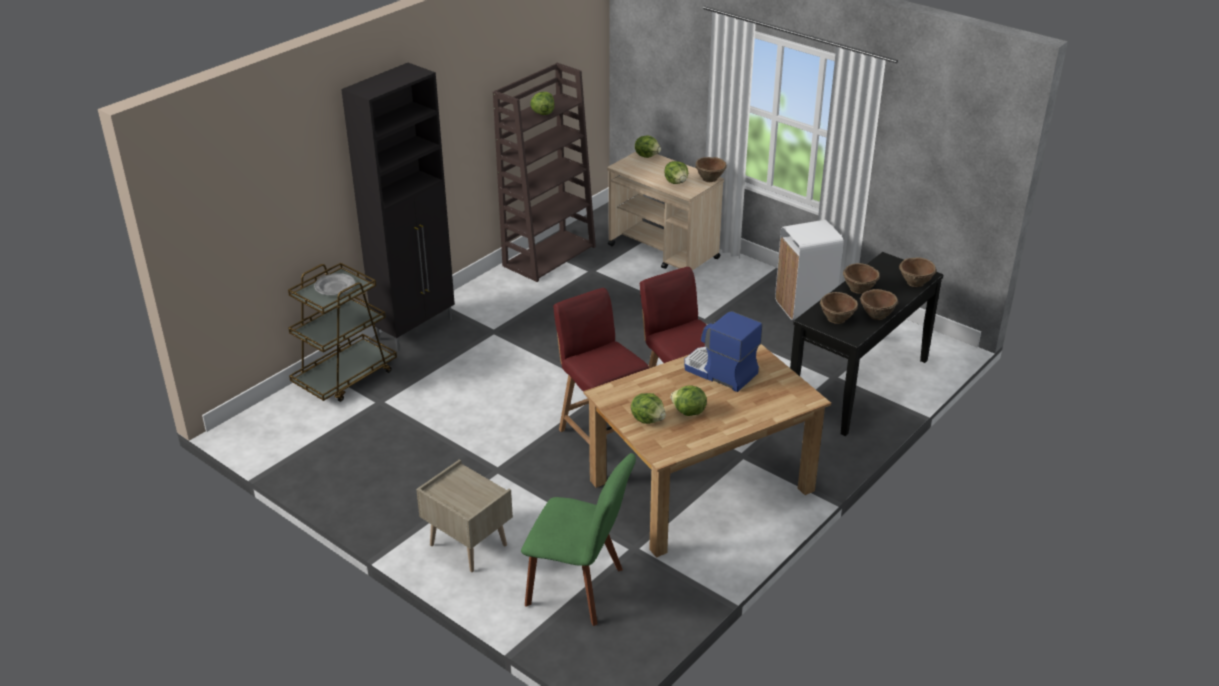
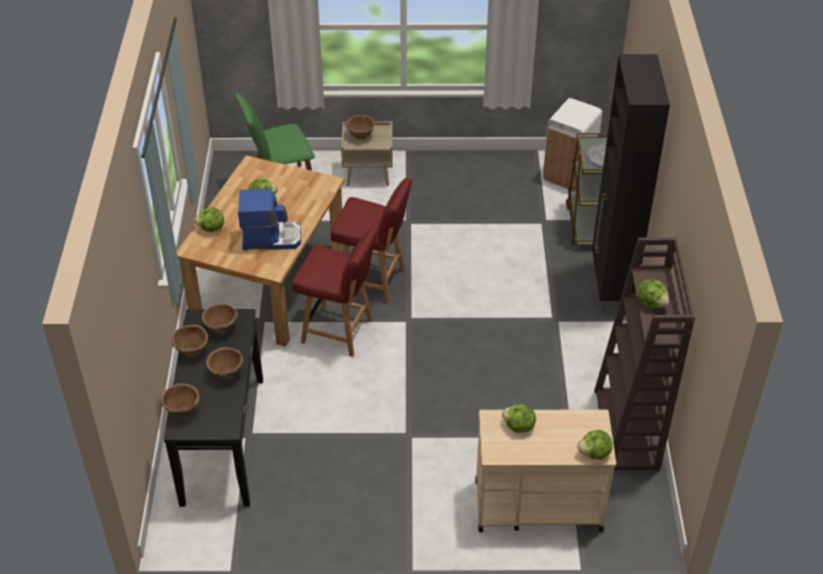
camera: 140 degrees right, 10 degrees up
(648, 419) = (283, 181): lettuce -> lettuce (211, 228)
(710, 178) = (494, 454): brown bowl -> brown bowl (360, 136)
(805, 306) = (338, 511): white trash can -> white trash can (568, 175)

